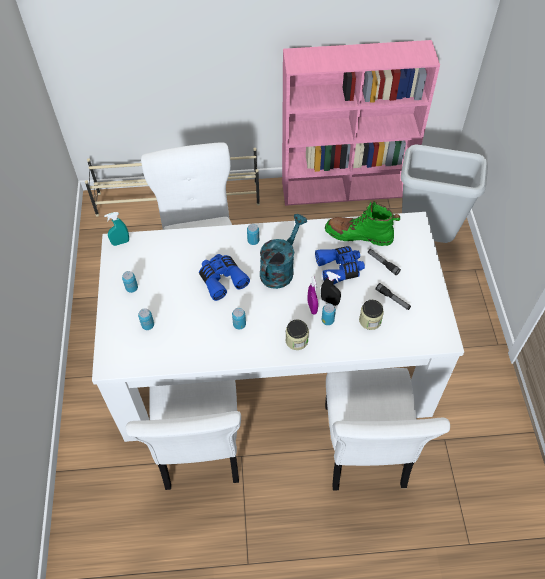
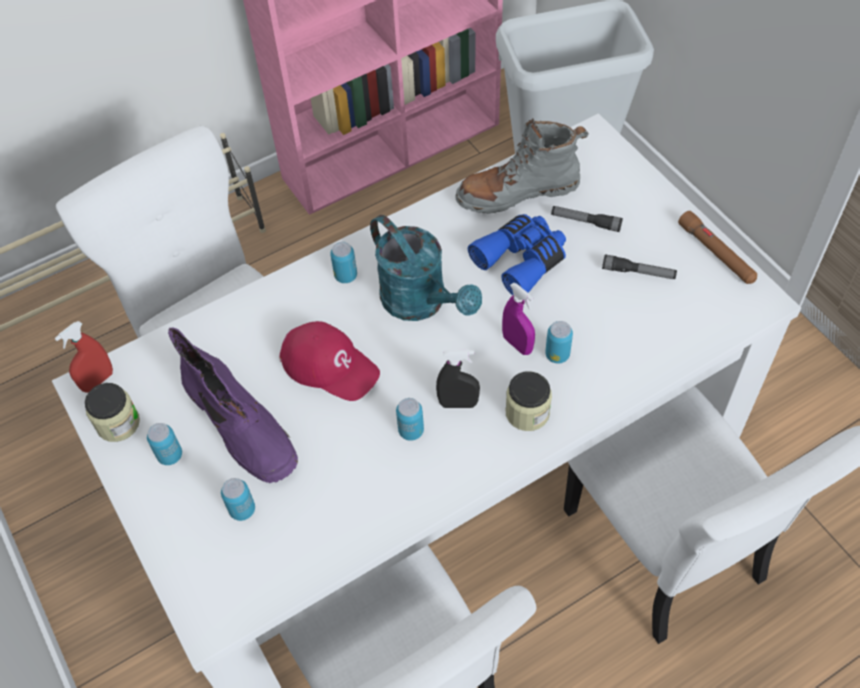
camera: 25 degrees left, 0 degrees up
(120, 242) = (98, 381): turquoise spray bottle -> red spray bottle
(168, 290) = (243, 427): none -> purple boot
(222, 279) = (330, 365): blue binoculars -> red cap
(280, 268) = (421, 303): turquoise watering can -> turquoise watering can turned 135 degrees clockwise
(329, 301) = (540, 321): black spray bottle -> black spray bottle (458, 403)
(359, 235) = (518, 192): green boot -> grey boot
(370, 320) = (625, 324): jar -> jar (118, 423)
(438, 306) = (716, 253): none -> brown flashlight

